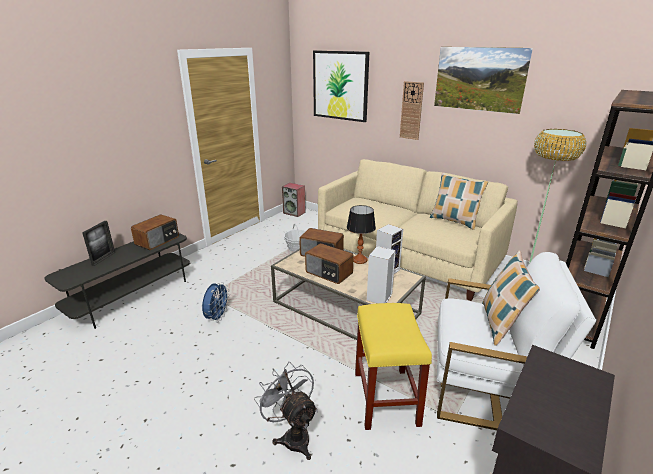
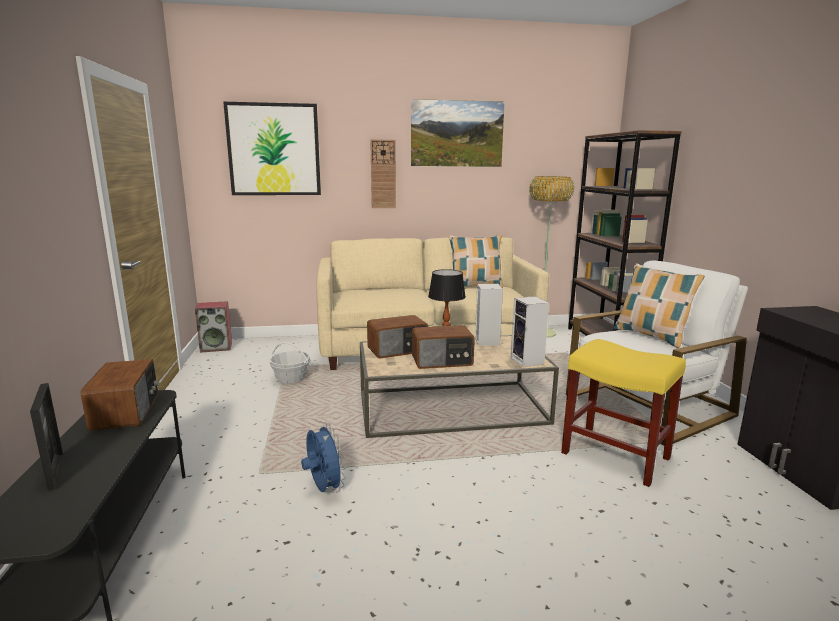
camera: 45 degrees left, 10 degrees down
(292, 436) = (617, 534): grey fan -> none

